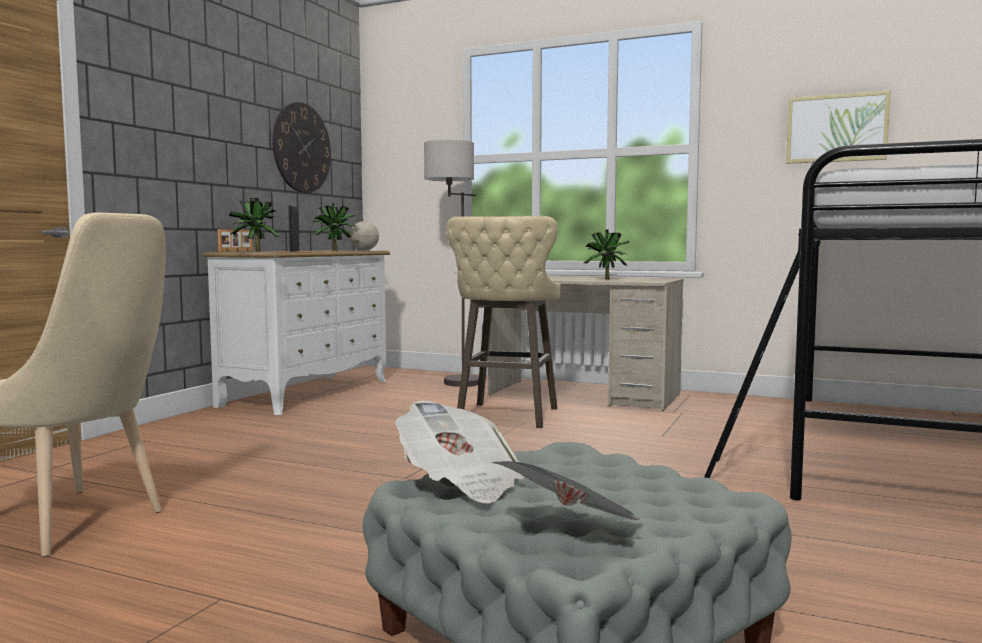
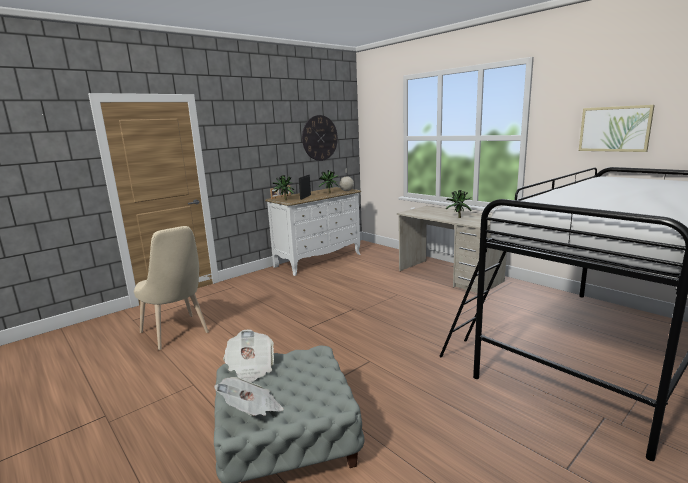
camera: 25 degrees right, 10 degrees up
(454, 384) = (390, 260): grey floor lamp -> none
(506, 416) = (392, 289): beige stool -> none

